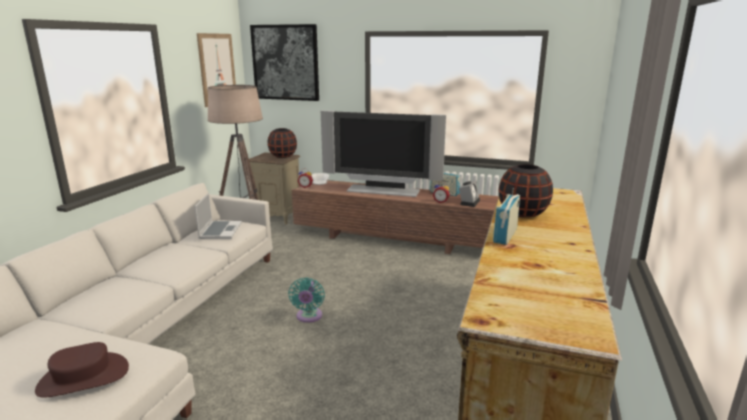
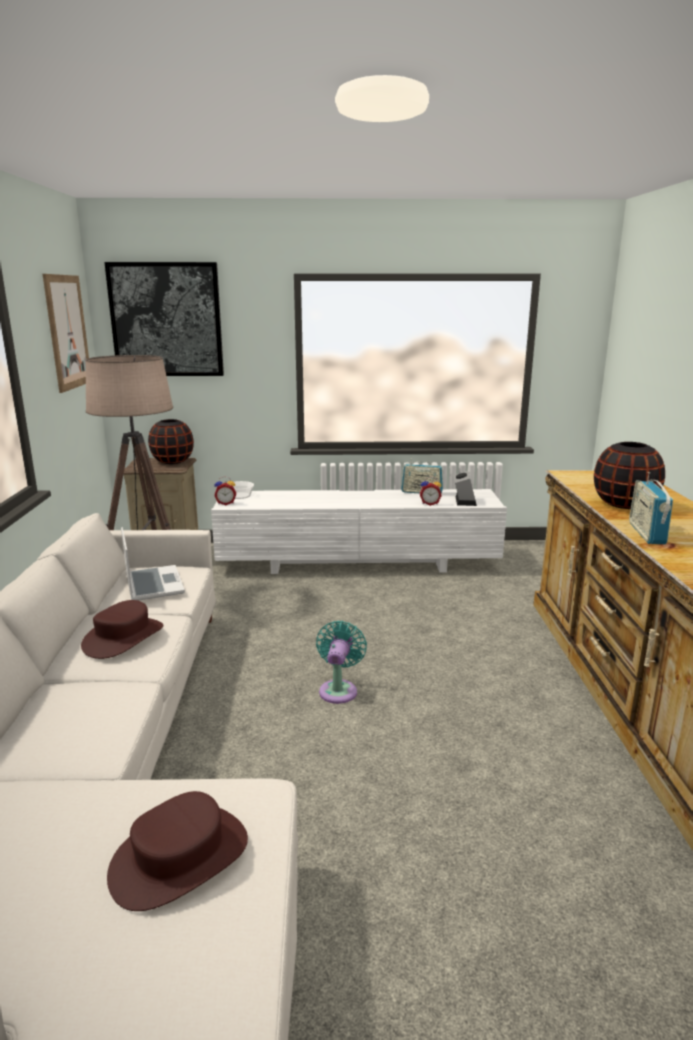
camera: 20 degrees left, 0 degrees up
(174, 258) = (123, 637): none -> brown hat
(309, 317) = (339, 689): turquoise fan -> turquoise fan turned 150 degrees counterclockwise
(383, 191) = (341, 498): television -> none
(393, 238) = (357, 561): brown tv stand -> white tv stand

